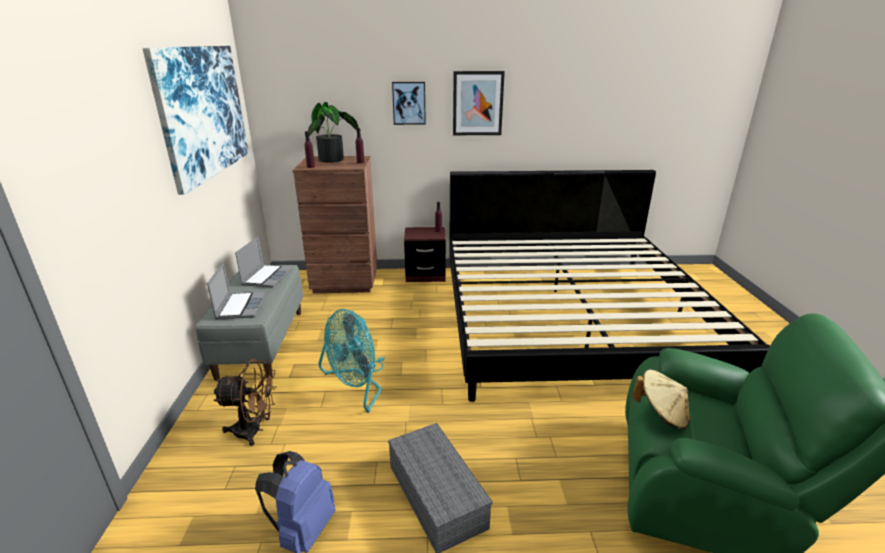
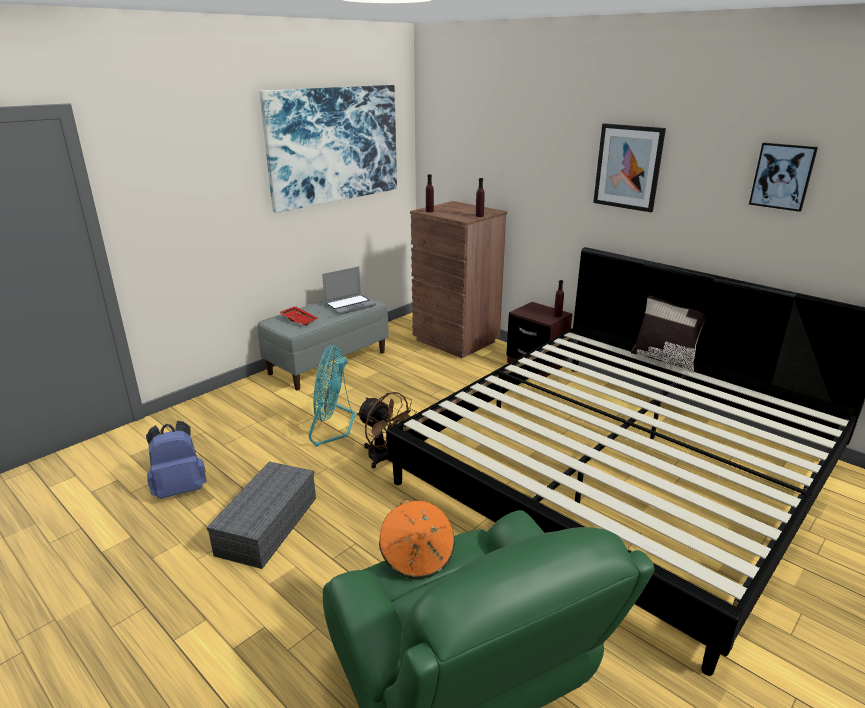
camera: 45 degrees right, 0 degrees up
(240, 306) = (299, 320): laptop -> red tray
(255, 430) = (242, 417): brown fan -> brown fan (385, 458)
(334, 160) = (465, 209): potted plant -> none
(409, 103) = (552, 157): picture -> picture (782, 176)
(528, 238) = (664, 360): none -> pillow
(661, 414) = (417, 556): beige hat -> orange hat

